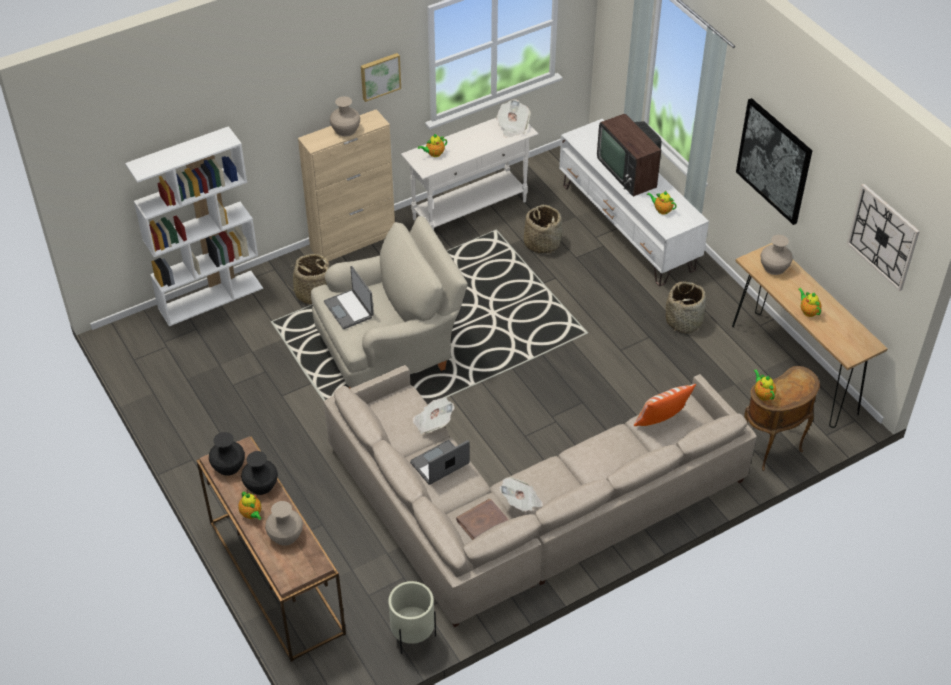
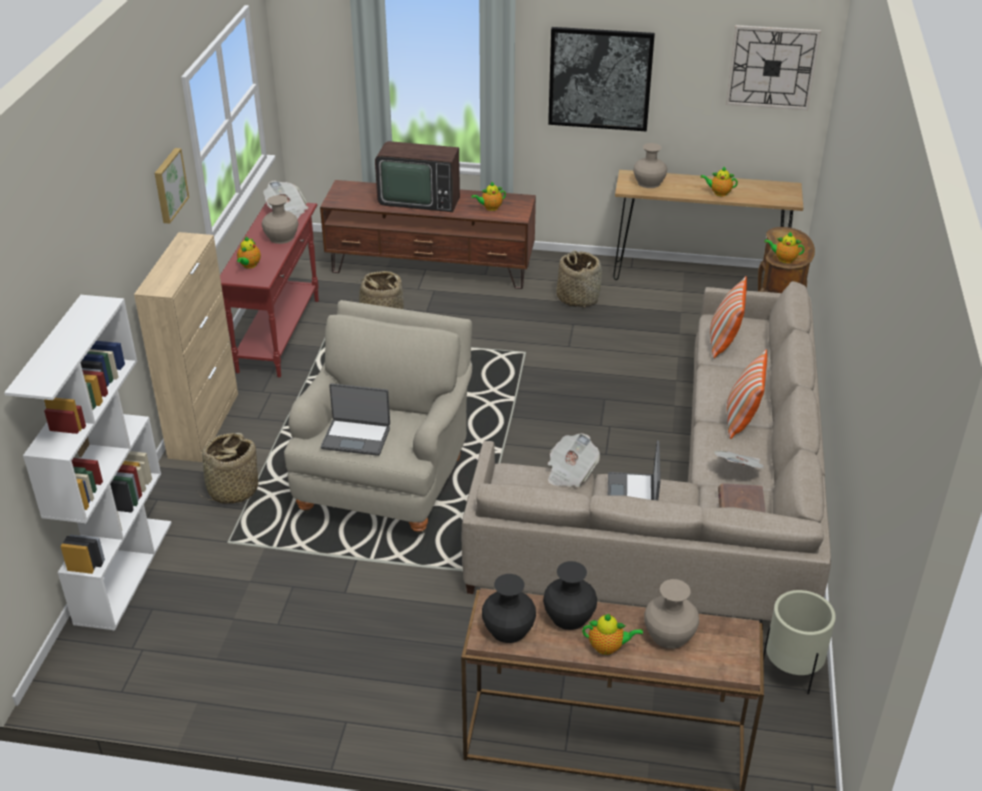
camera: 50 degrees left, 10 degrees down
(345, 129) = (176, 261): beige vase -> beige vase (281, 237)
(470, 210) = (279, 335): white console table -> red console table
(578, 476) = (741, 420): none -> pillow
(627, 227) = (431, 268): white tv stand -> brown tv stand

